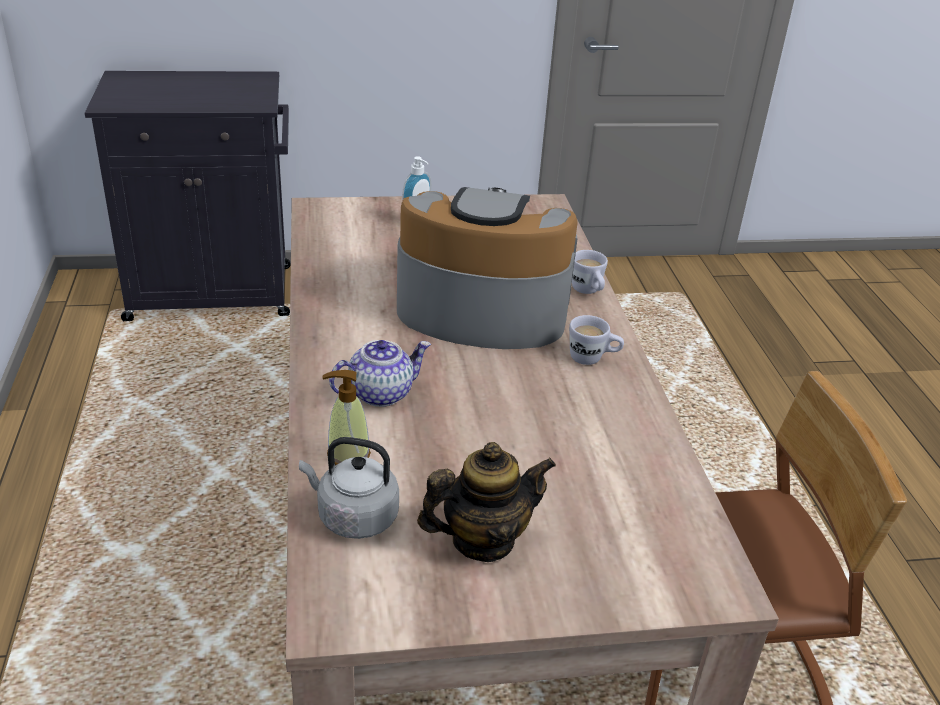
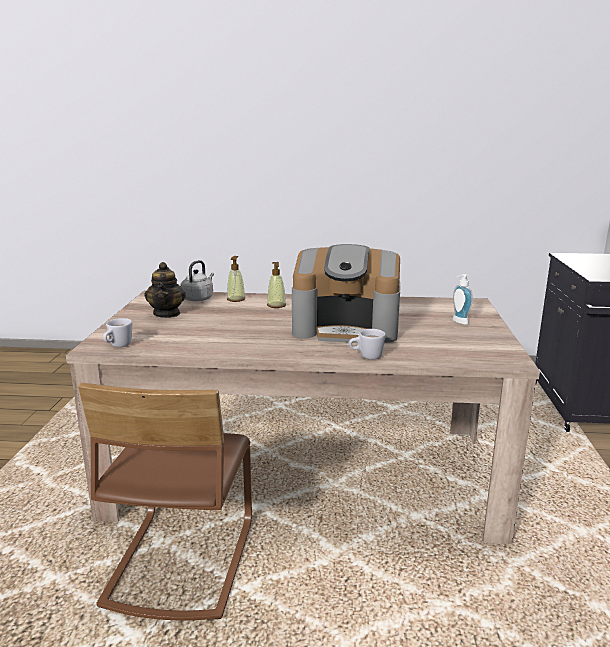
camera: 105 degrees right, 15 degrees down
(381, 393) = (276, 305): teapot -> soap dispenser
(481, 310) = (346, 328): coffee machine -> coffee machine turned 75 degrees clockwise
(592, 359) = (284, 347): white mug -> white mug (118, 346)

